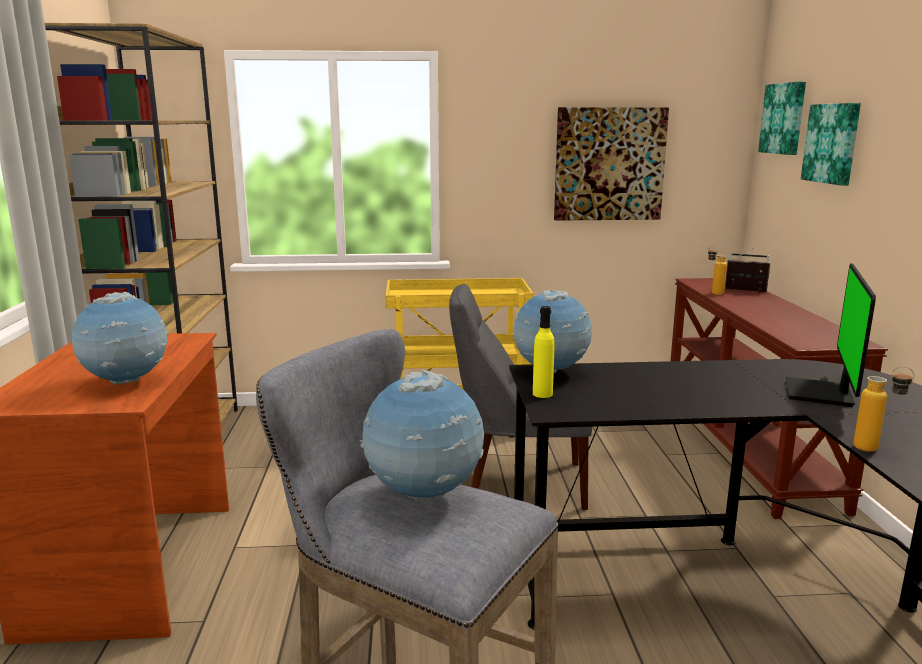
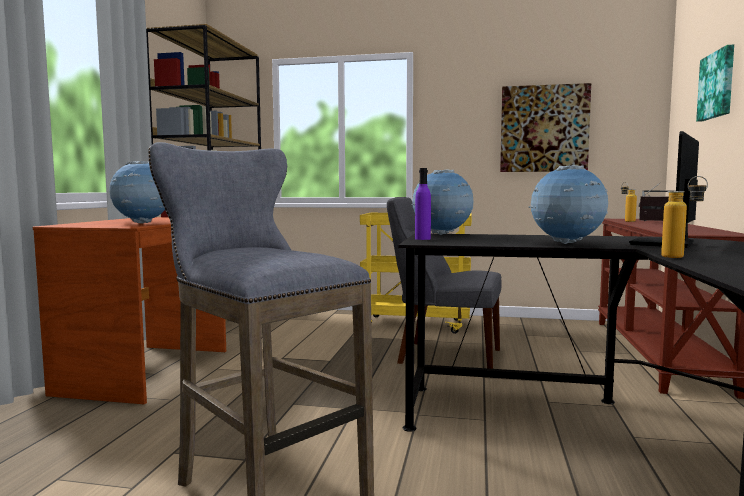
camera: 15 degrees right, 10 degrees down
(424, 496) = (269, 248): globe -> globe (567, 244)
(542, 394) = (422, 239): yellow bottle -> purple bottle
(784, 118) = (686, 81): picture -> none

